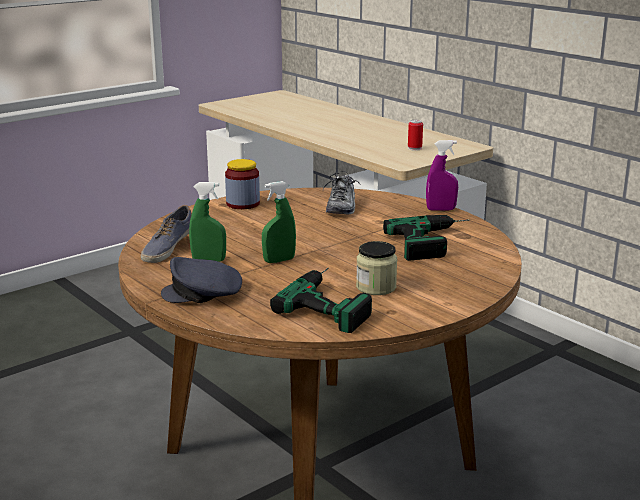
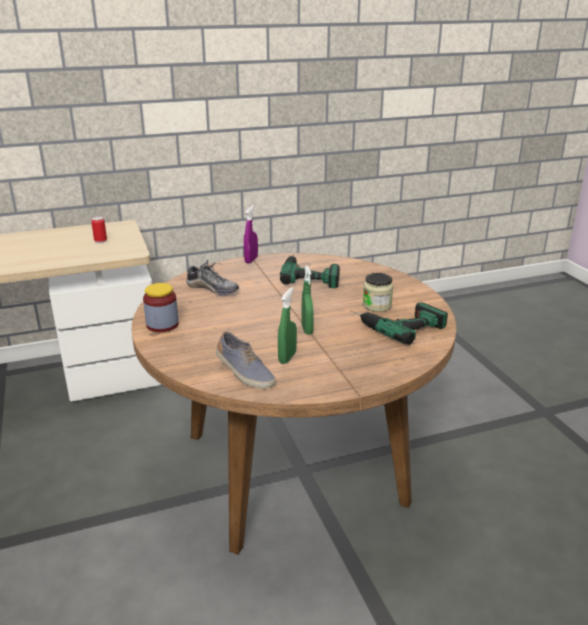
camera: 70 degrees left, 5 degrees up
(203, 294) = (356, 369): grey cap -> none

